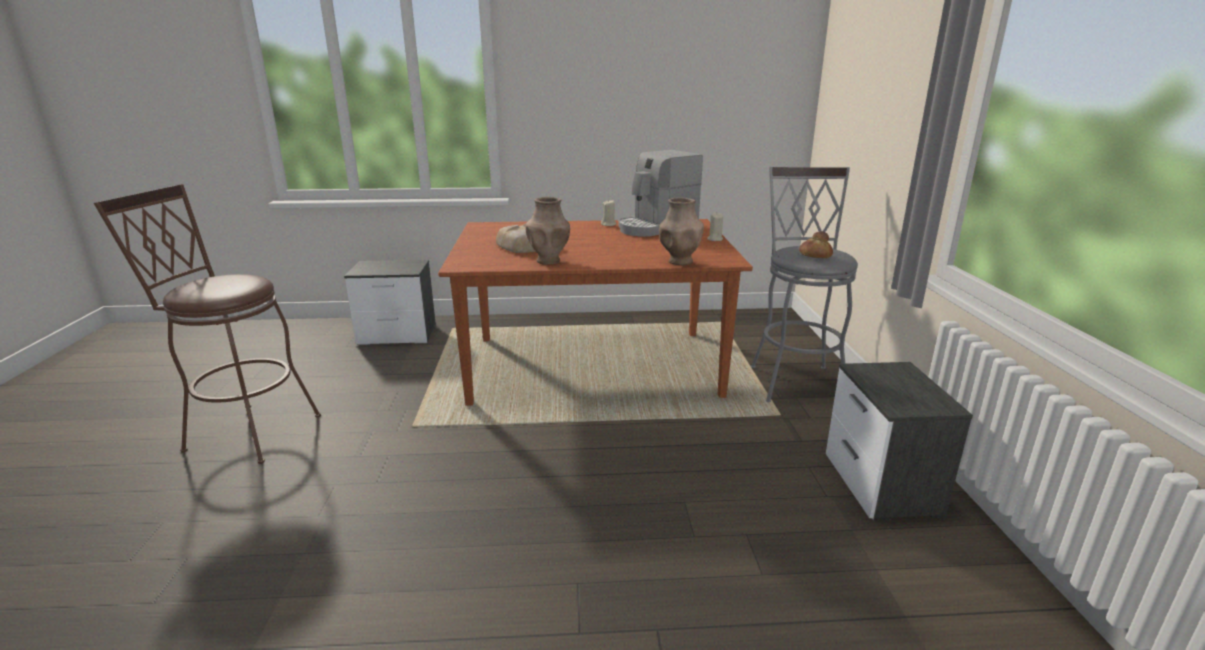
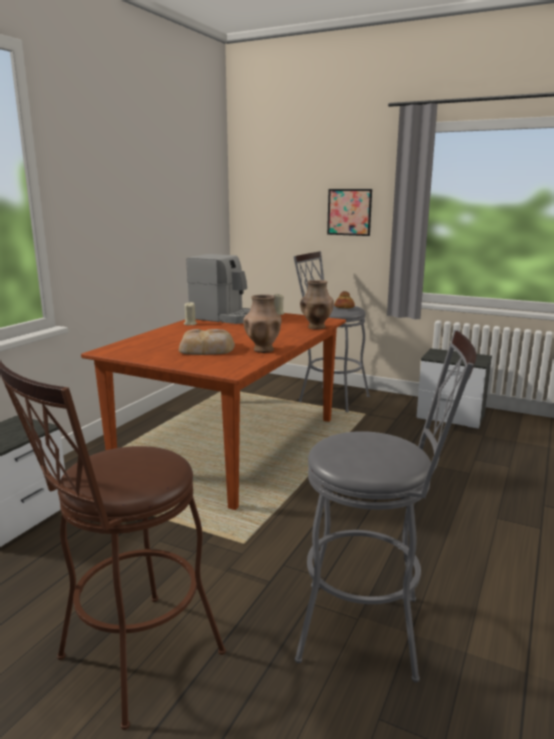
camera: 60 degrees left, 5 degrees down
(302, 529) = (373, 630): none -> grey stool
(656, 228) = (225, 318): coffee machine -> coffee machine turned 60 degrees counterclockwise
(902, 109) = (349, 212): none -> picture

